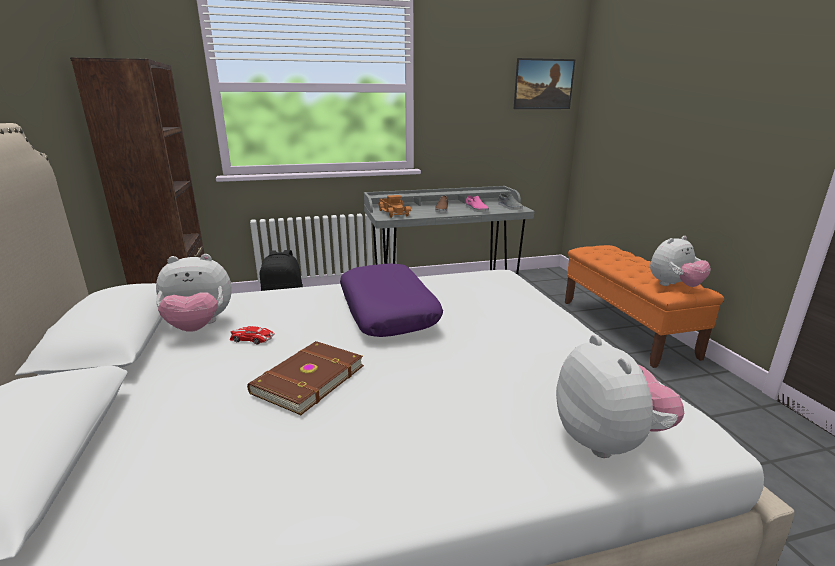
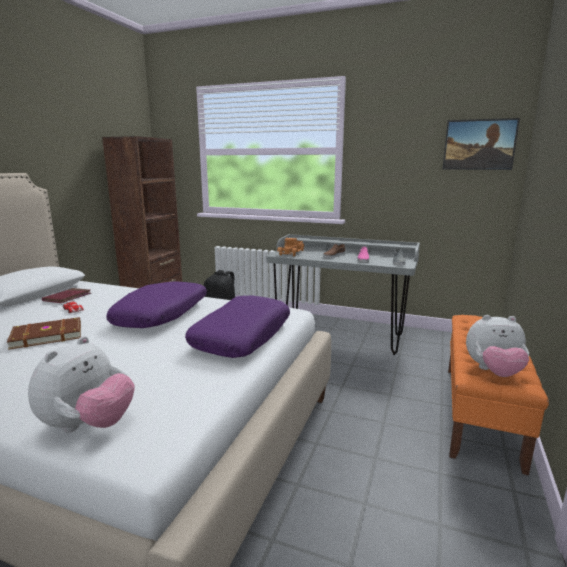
camera: 35 degrees right, 5 degrees down
(199, 326) = (67, 297): plush toy -> red book
(519, 308) = (242, 336): none -> purple pillow

